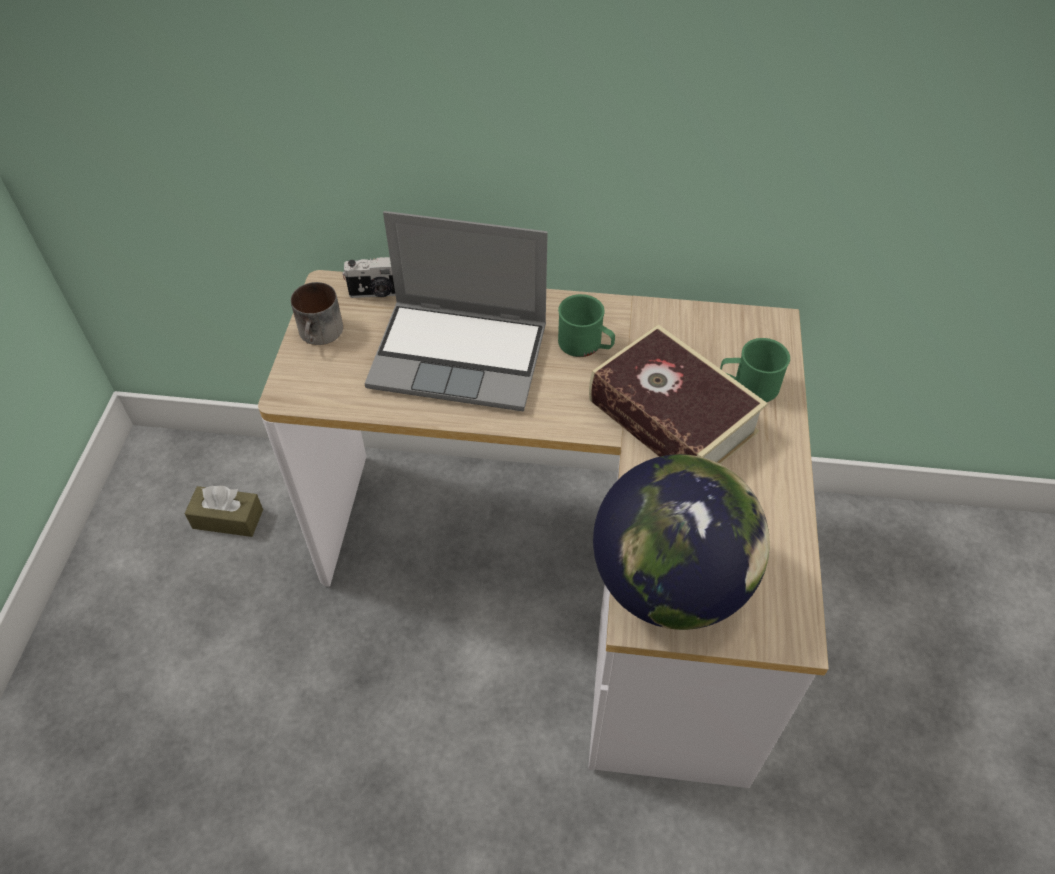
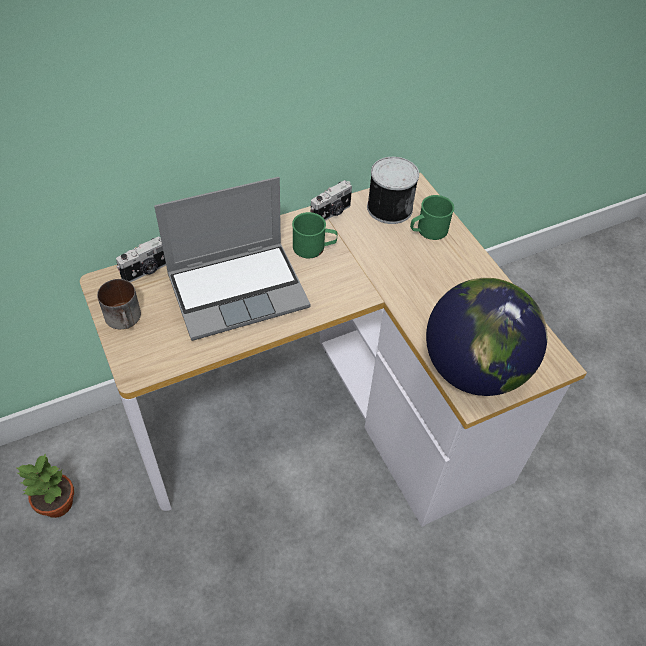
camera: 35 degrees left, 0 degrees up
(228, 519) = (56, 504): brown tissue box -> potted plant
(639, 314) = (331, 213): none -> camera
(672, 416) = (399, 269): book -> none
(719, 335) = (388, 207): none -> can

